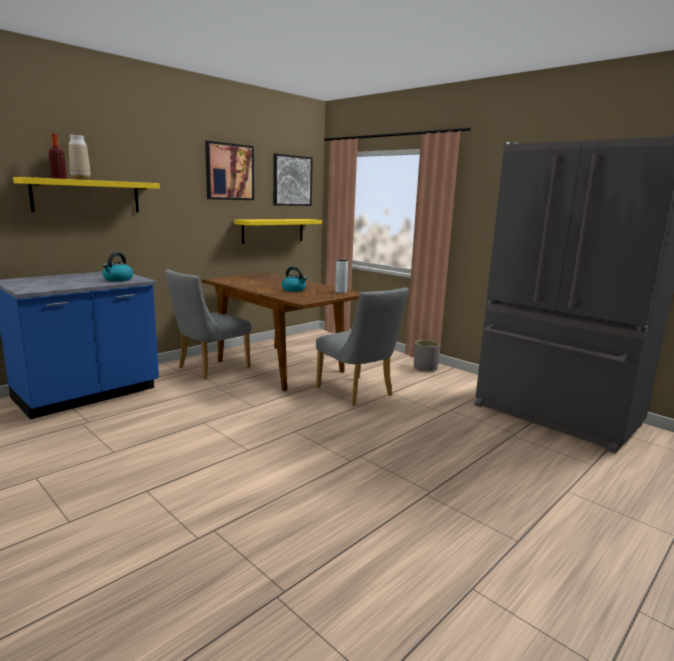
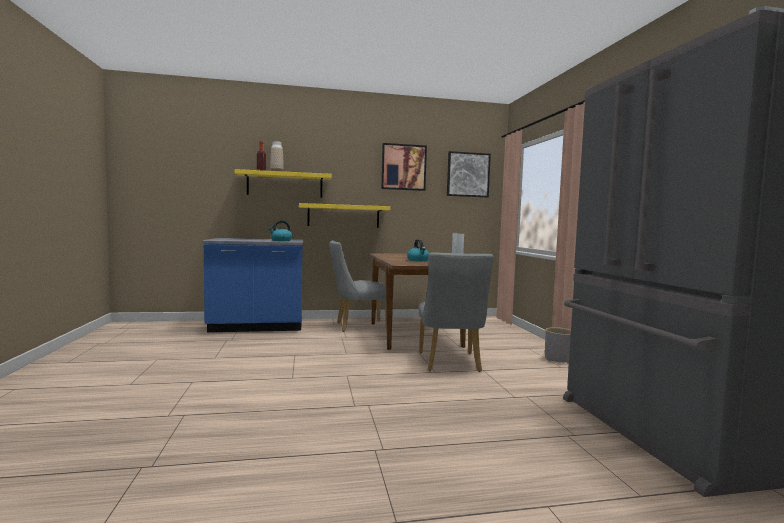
camera: 35 degrees right, 10 degrees down
(273, 230) = (446, 218): yellow shelf -> yellow shelf (343, 216)

